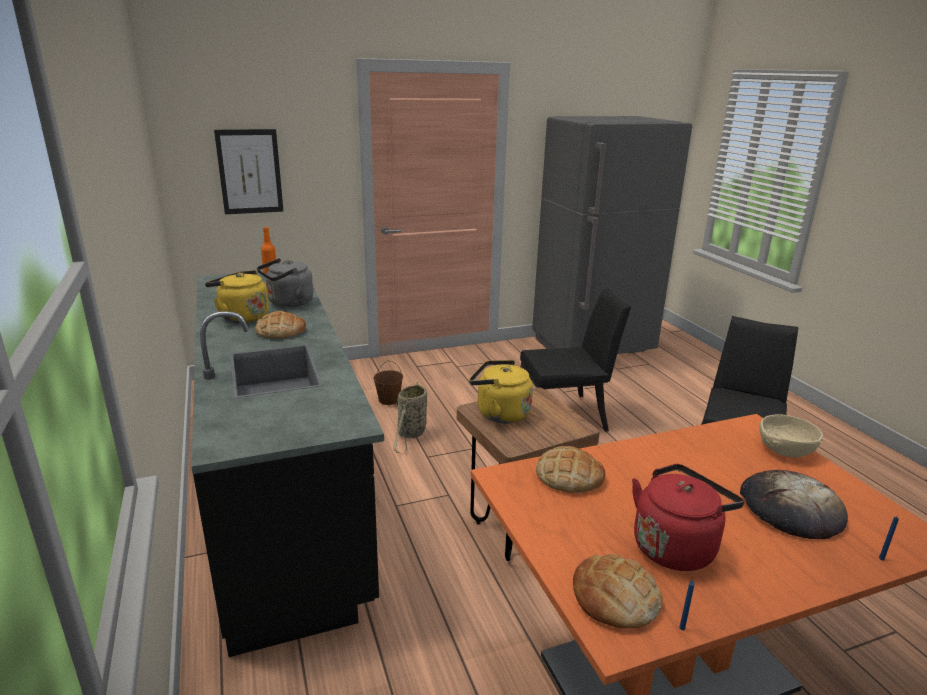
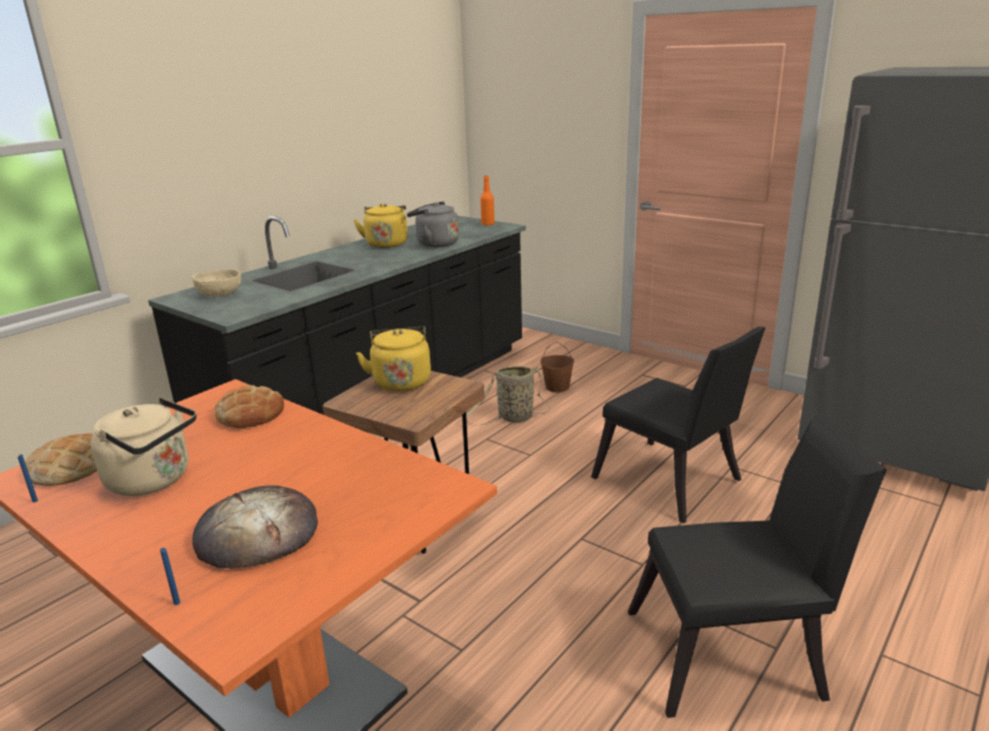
camera: 60 degrees right, 0 degrees up
(250, 172) = (529, 125): picture -> none
(280, 331) = (374, 258): bread -> none
(676, 546) = (154, 480): red kettle -> beige kettle
(784, 449) = (406, 515): beige bowl -> beige bowl (220, 294)

